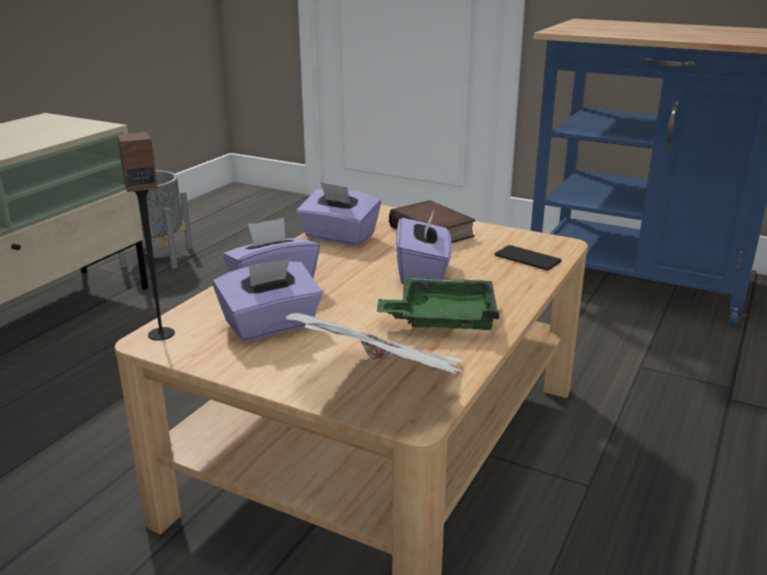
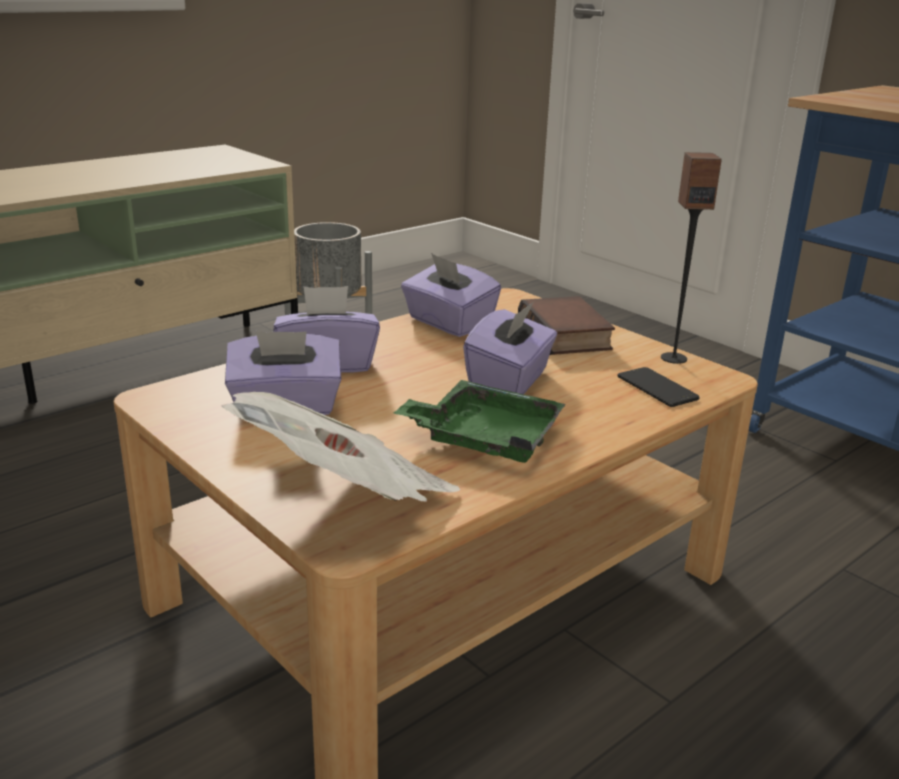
camera: 20 degrees right, 0 degrees up
(161, 334) = (169, 393): speaker -> speaker (673, 358)

